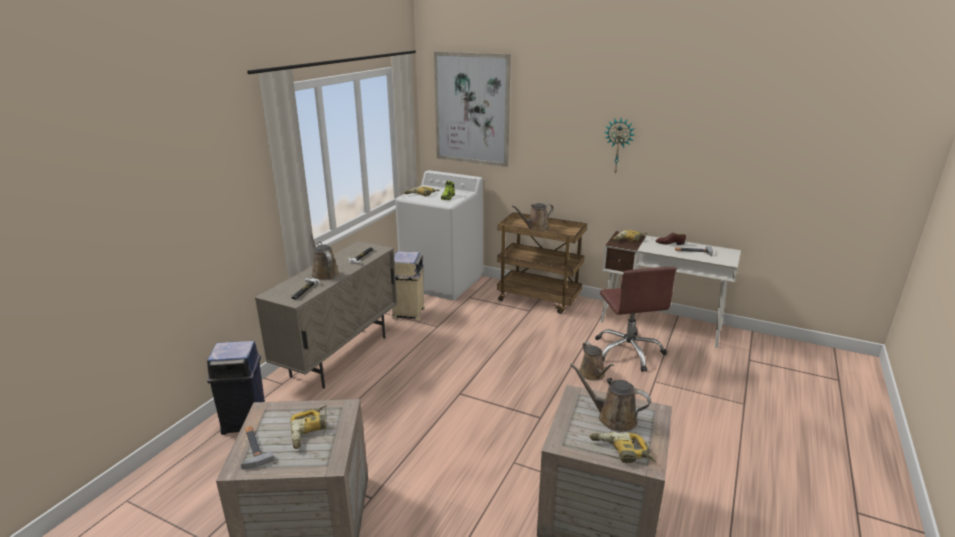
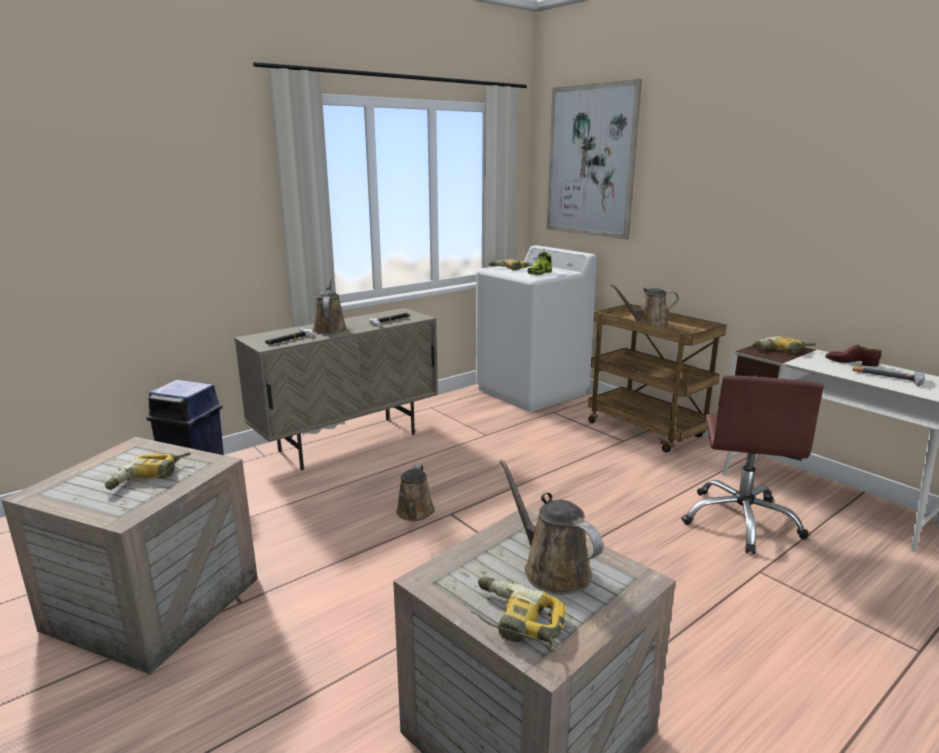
camera: 25 degrees right, 5 degrees down
(252, 448) = (75, 478): hammer -> none
(408, 313) = (463, 415): beige trash can -> none
(593, 374) = (660, 537): brown watering can -> brown watering can (414, 513)
(618, 145) = (783, 204): wall clock -> none

